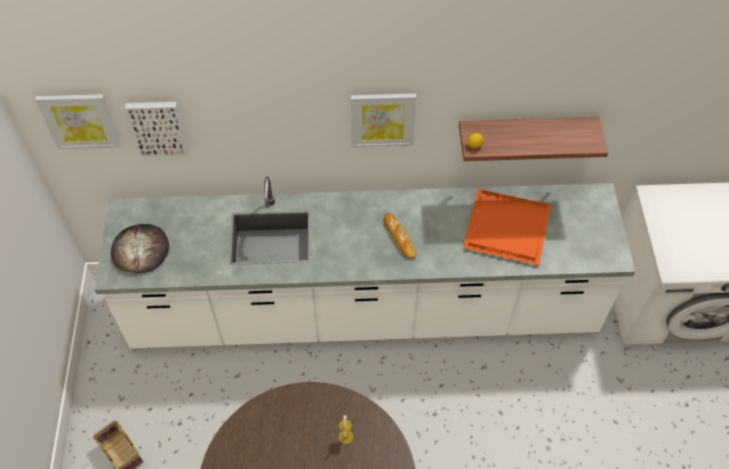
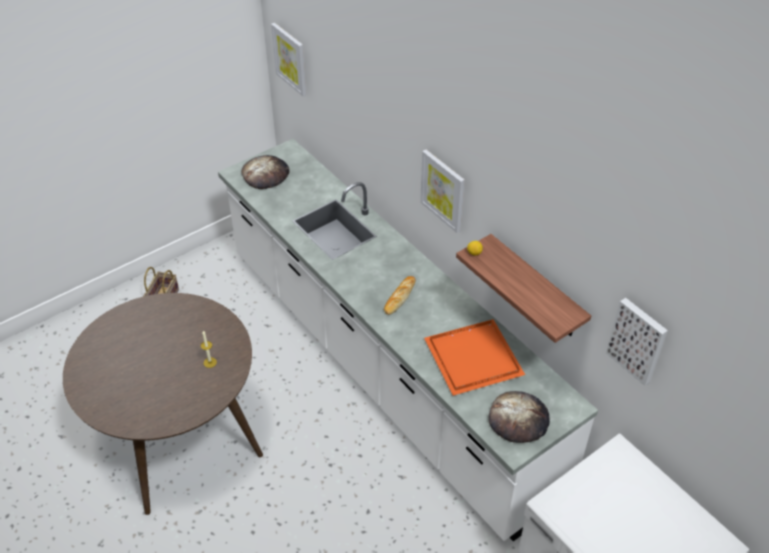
camera: 55 degrees right, 10 degrees down
(158, 127) = (325, 95): picture -> picture (638, 340)
(589, 237) = (518, 419): none -> bread

